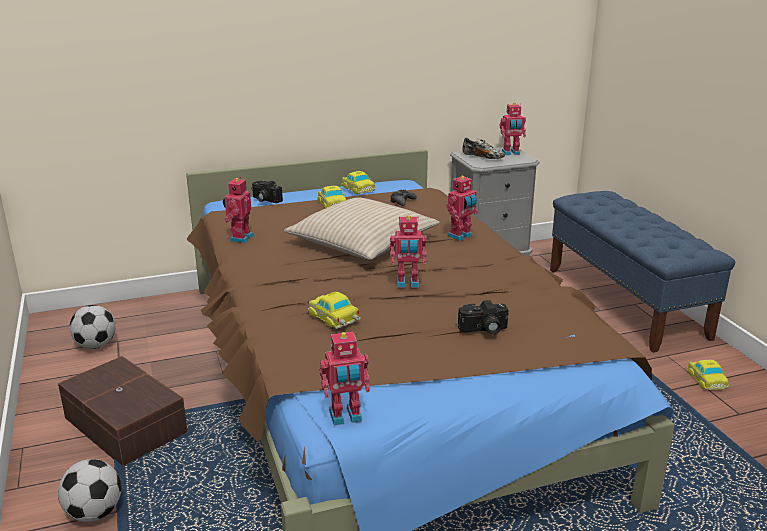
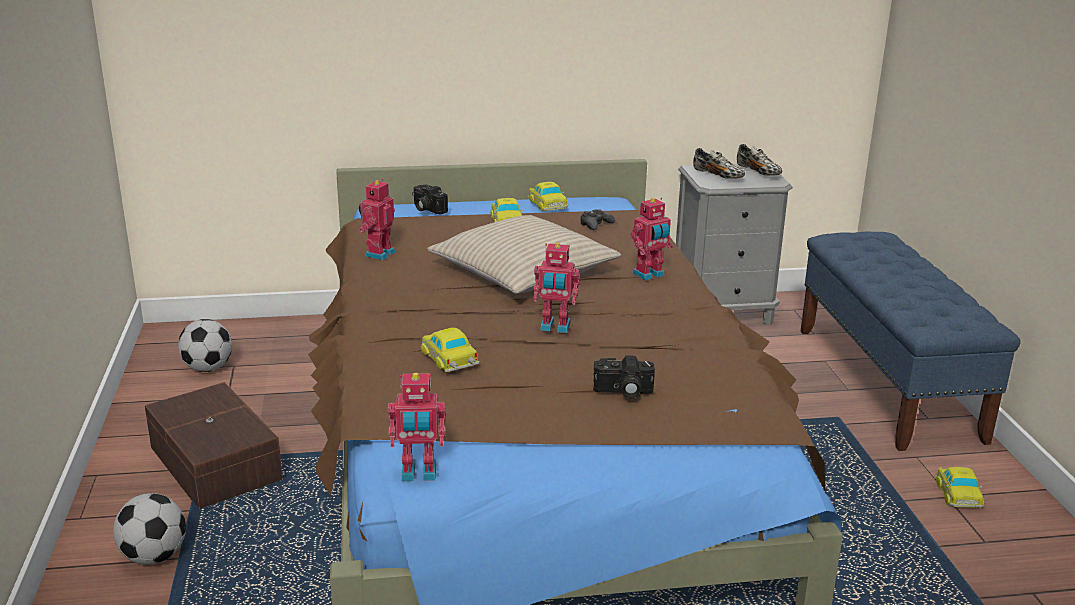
camera: 10 degrees right, 0 degrees up
(511, 153) = (758, 172): toy robot -> shoe

